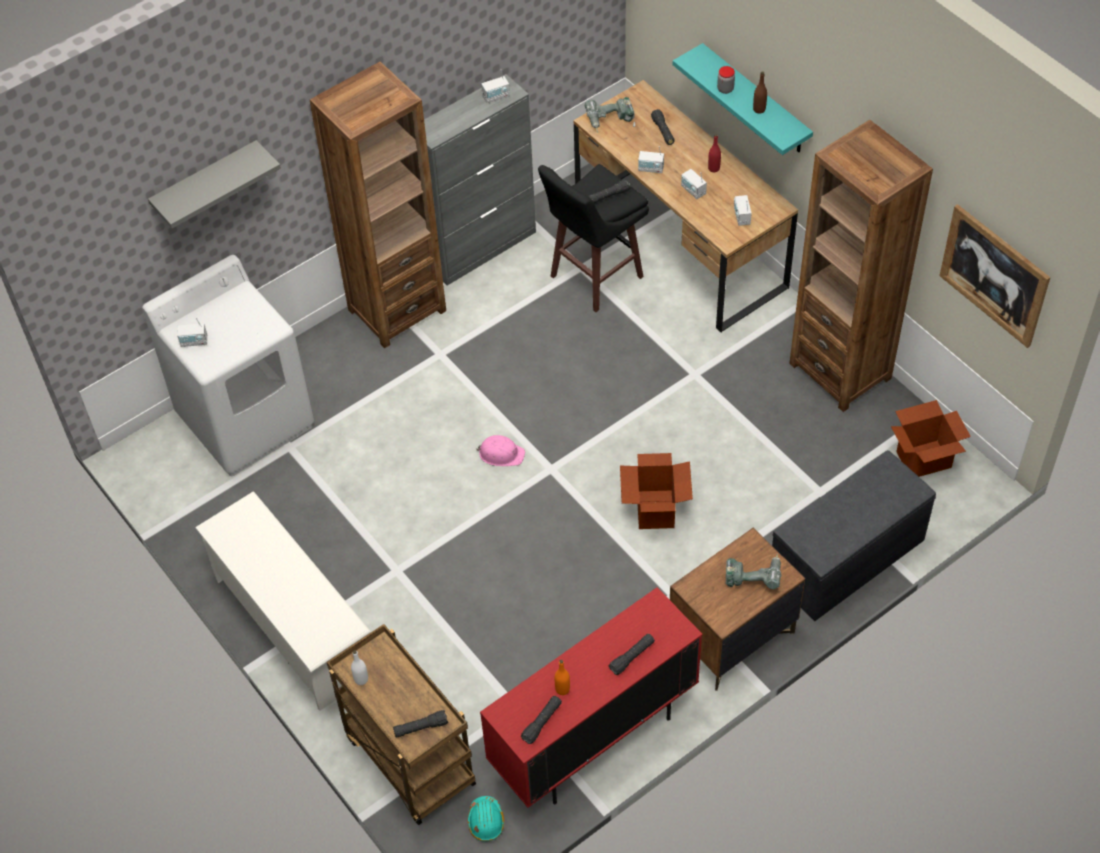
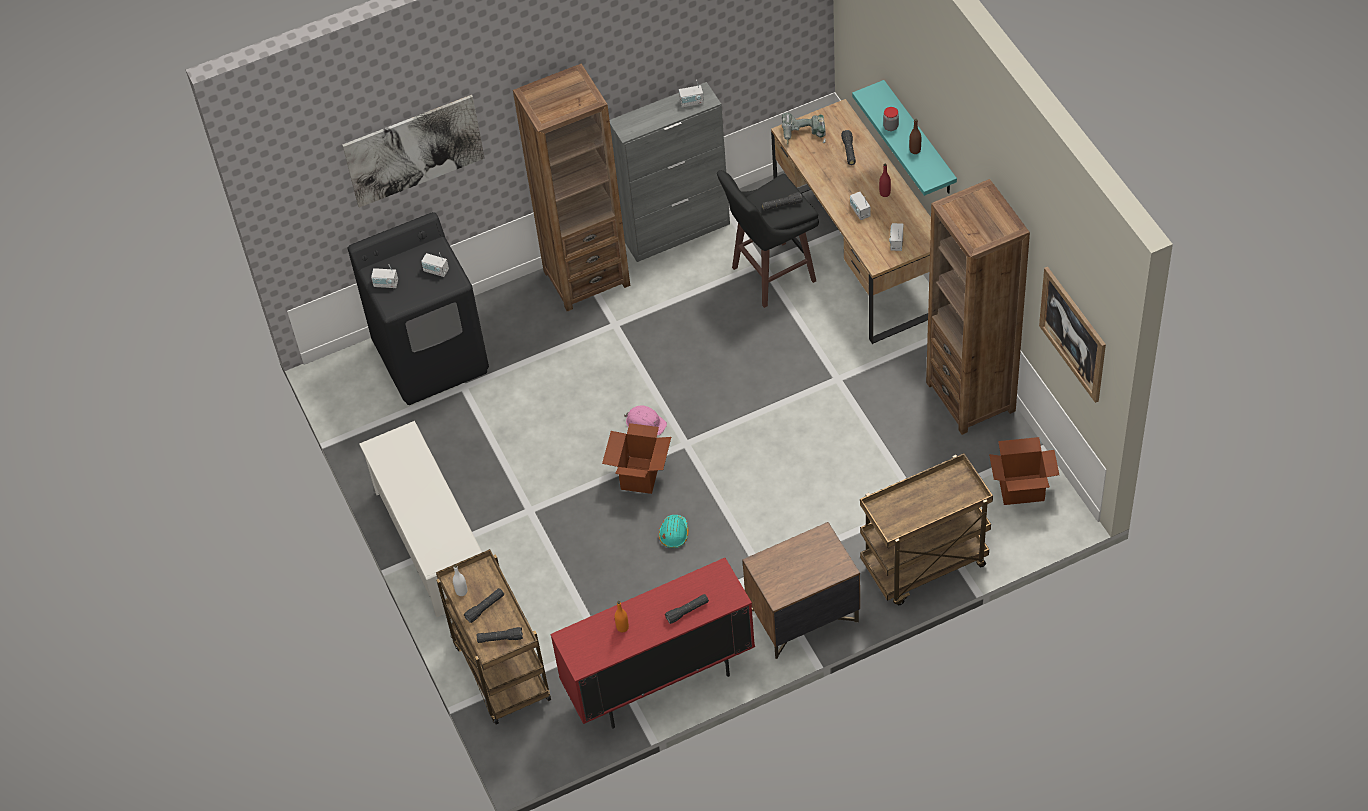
camera: 15 degrees right, 0 degrees up
(206, 183) = (414, 150): grey shelf -> picture
(246, 420) = (432, 357): white washing machine -> black washing machine
(486, 821) = (552, 732): turquoise hard hat -> turquoise hard hat (674, 534)
(542, 722) = (598, 651): black flashlight -> black flashlight (485, 608)
(651, 169) = (827, 185): radio -> radio (436, 271)
(655, 509) = (767, 494): cardboard box -> cardboard box (640, 475)
(753, 576) = (815, 563): power drill -> none
(846, 559) = (924, 566): grey bench -> brown cart

